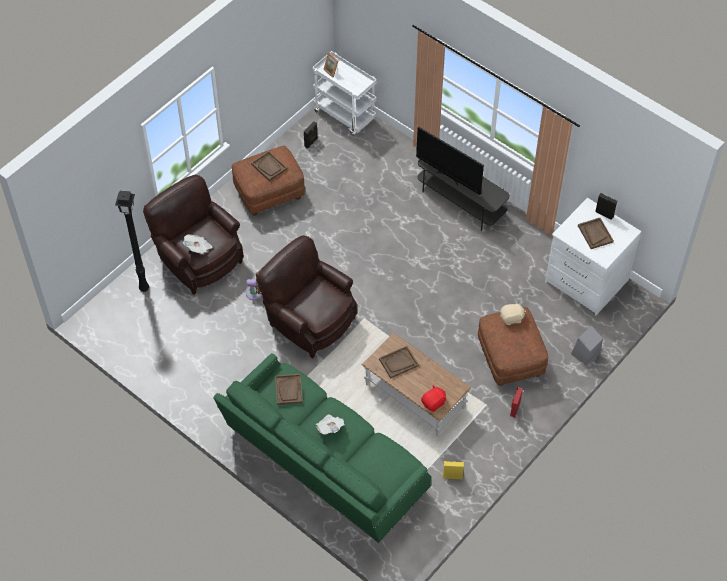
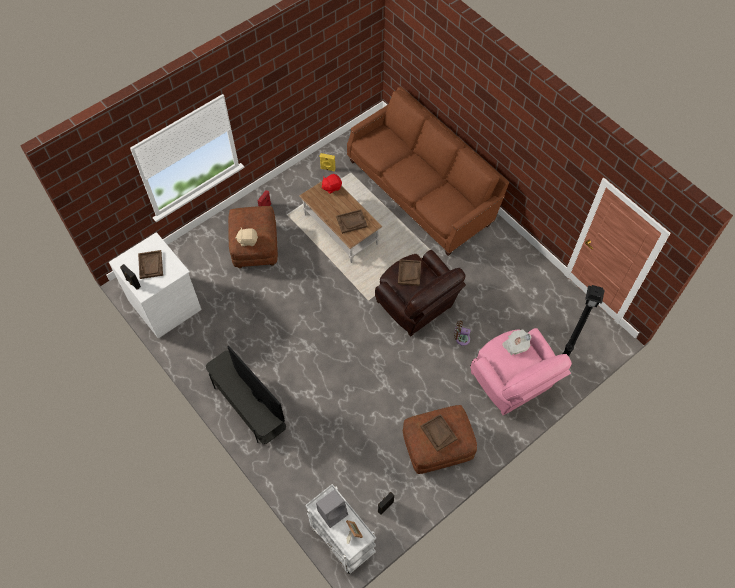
camera: 170 degrees left, 5 degrees up
(198, 258) = (512, 383): brown armchair -> pink armchair
(288, 390) = (445, 206): brown tray -> brown tray (409, 273)
(323, 463) = (422, 190): green sofa -> brown sofa
(330, 428) = (416, 175): newspaper -> none
(584, 354) = (194, 242): grey speaker -> grey speaker (333, 512)

